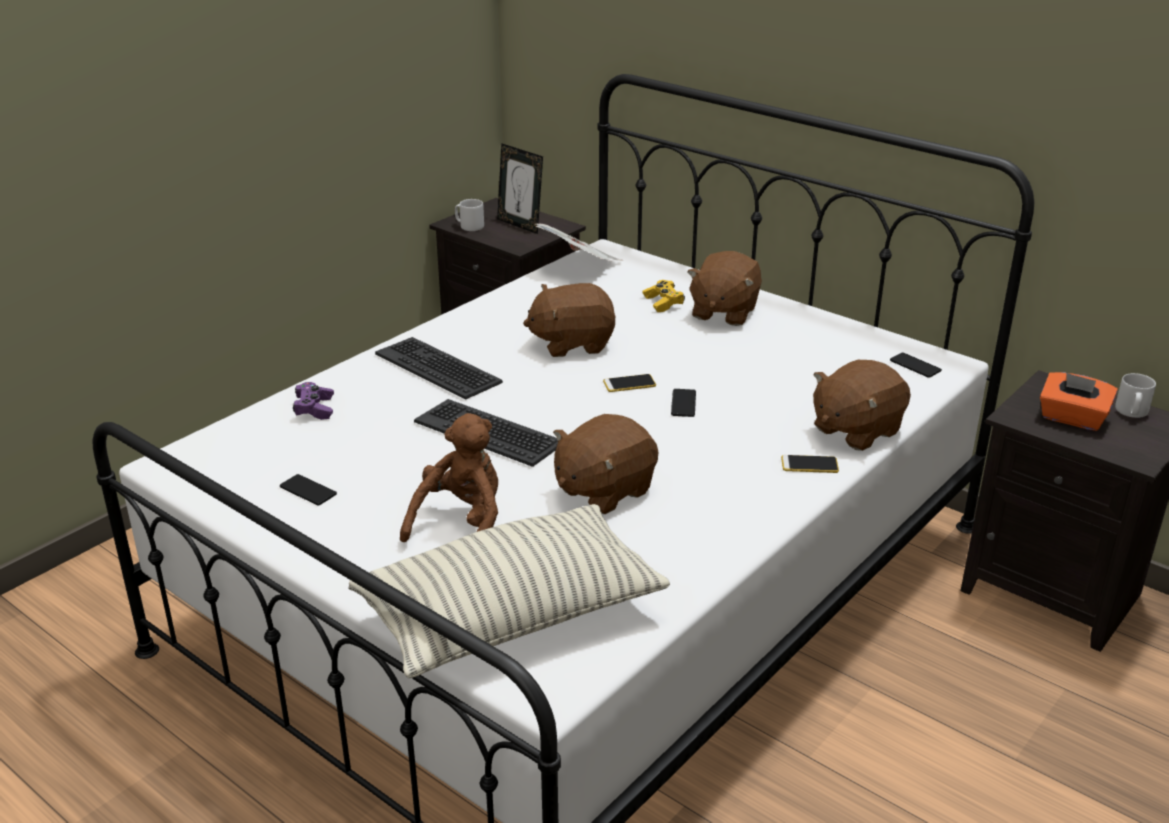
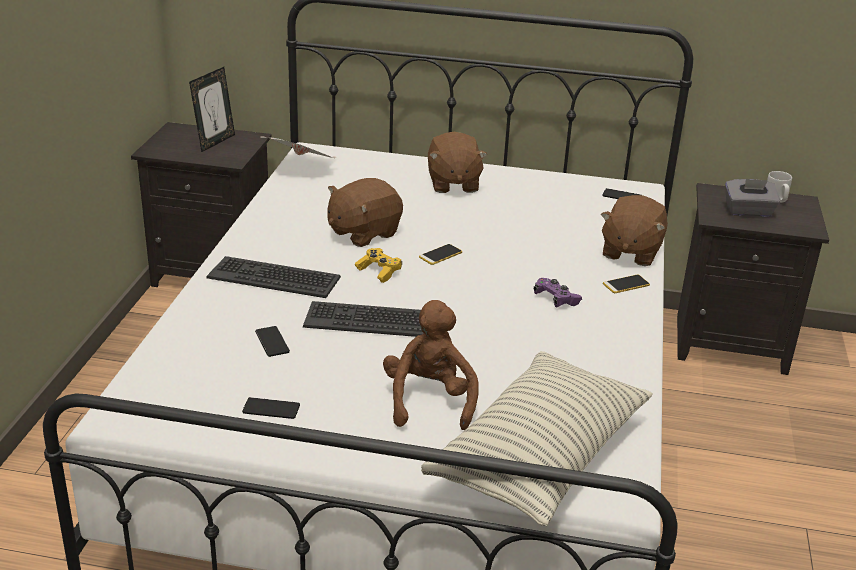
camera: 30 degrees left, 0 degrees up
(314, 409) = (201, 338): purple game controller -> purple game controller (556, 299)
(469, 226) = (170, 151): grey mug -> none
(520, 225) = (215, 142): picture frame -> picture frame turned 75 degrees counterclockwise
(603, 490) = (506, 342): brown plush toy -> none
(663, 303) = (400, 185): yellow game controller -> yellow game controller (379, 271)
(683, 403) = (495, 261): phone -> phone (272, 342)
(1072, 419) = (748, 212): orange tissue box -> grey tissue box

